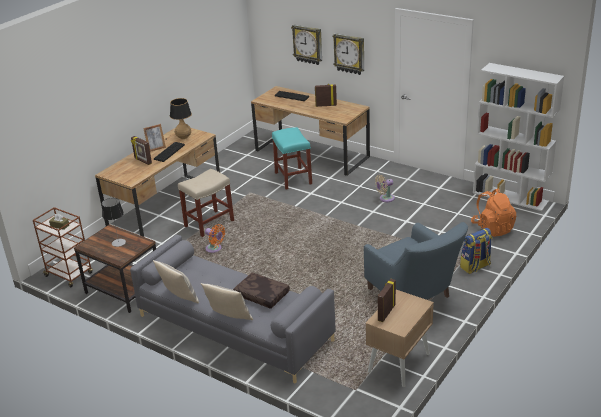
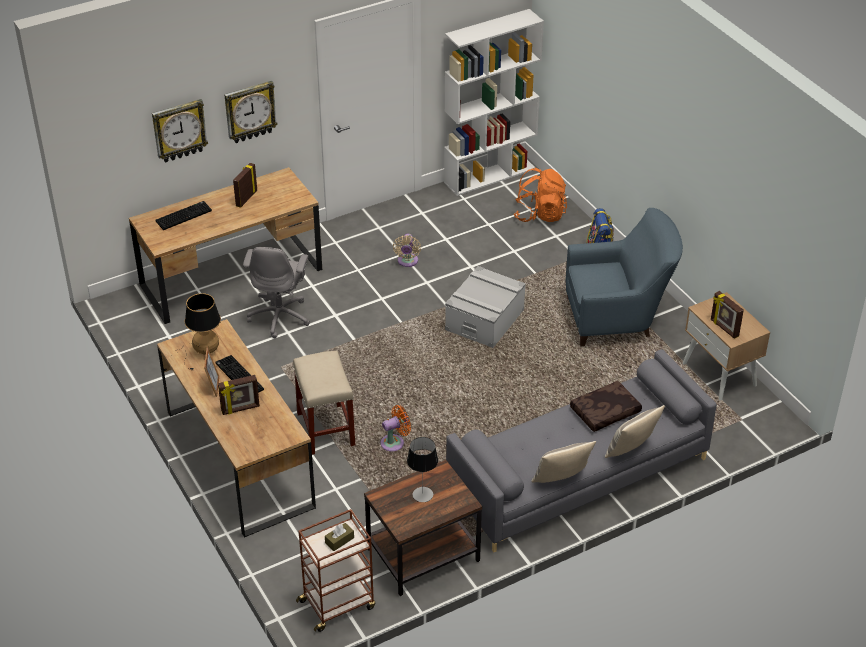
camera: 65 degrees left, 10 degrees up
(293, 178) = (280, 316): turquoise stool -> grey office chair
(357, 243) = (484, 320): none -> grey storage box

